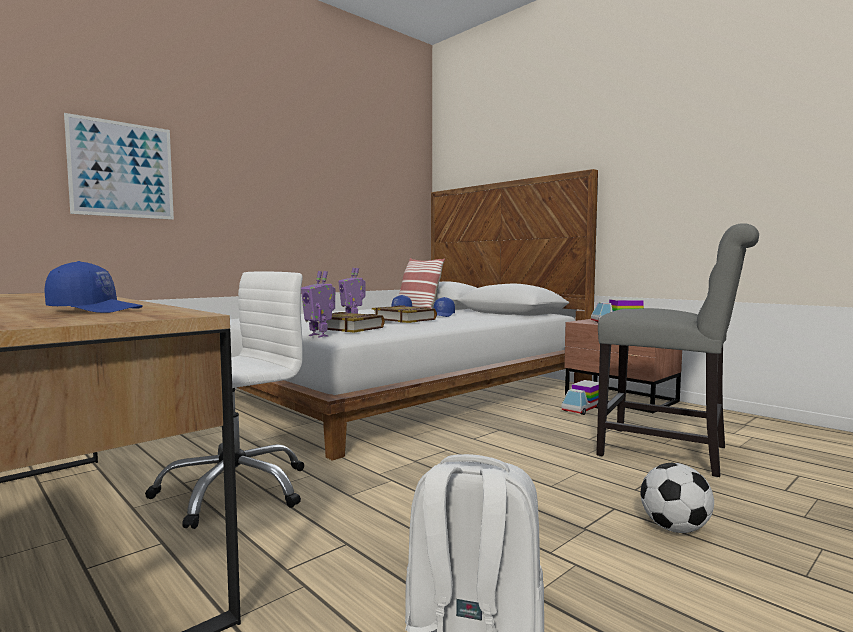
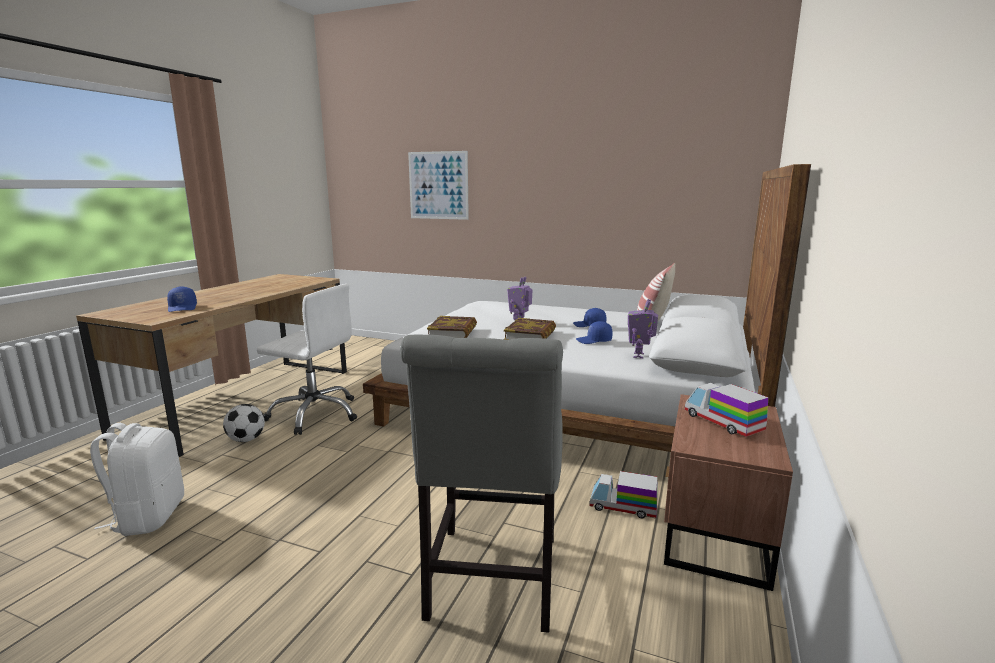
camera: 65 degrees right, 10 degrees up
(319, 336) = (410, 334): toy robot -> toy robot (639, 355)
(674, 529) = (283, 586): football -> football (246, 440)

